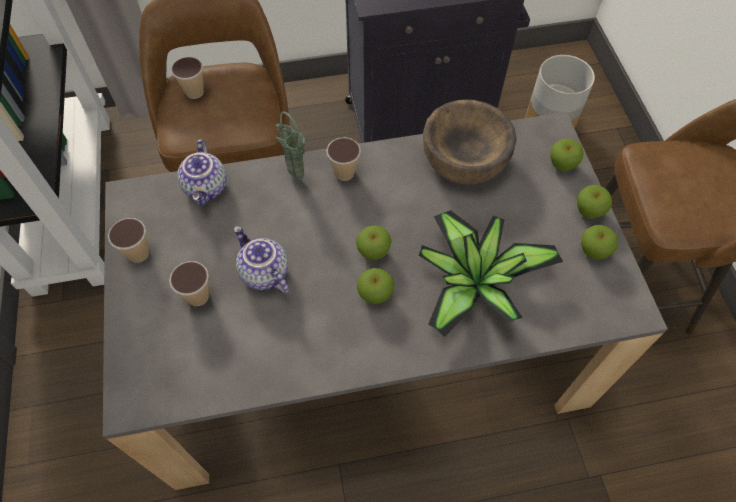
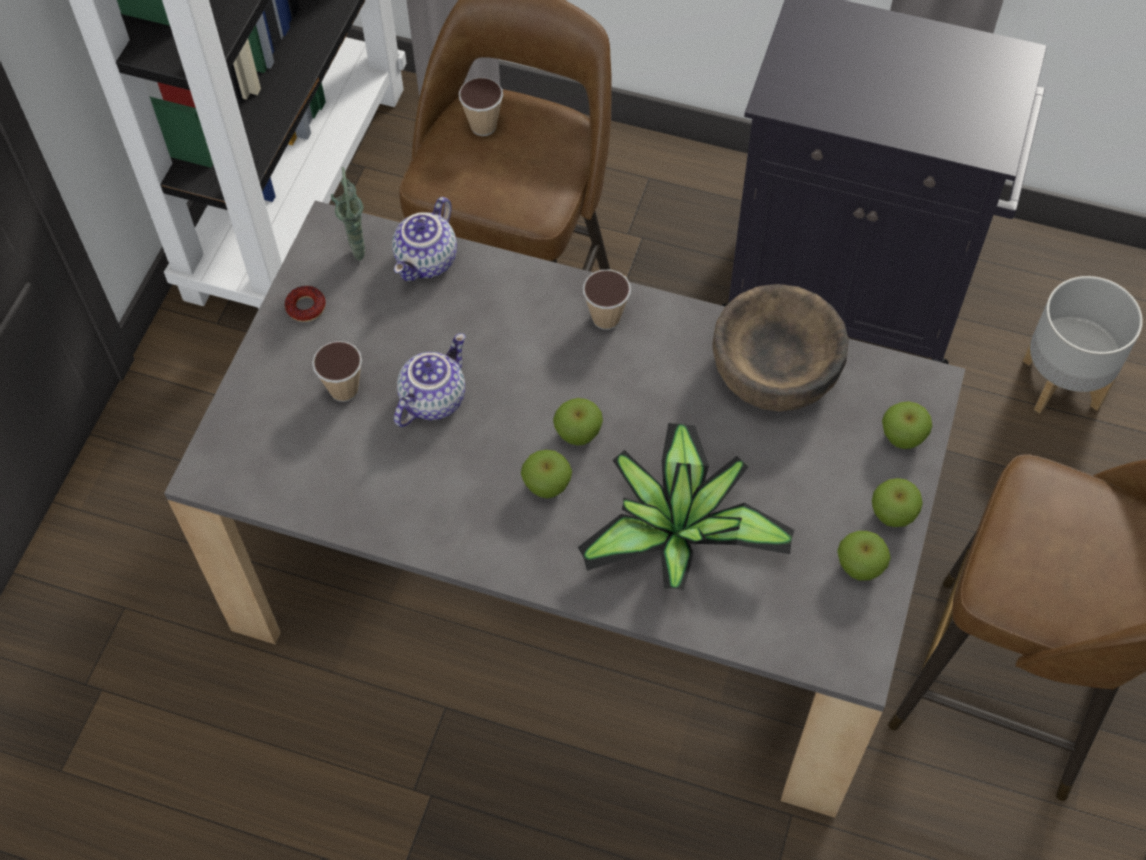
camera: 30 degrees right, 0 degrees up
(138, 253) = (306, 307): cup -> donut
(263, 273) = (432, 398): teapot -> teapot turned 45 degrees clockwise
(294, 176) = (541, 293): green vase -> green vase (357, 252)

